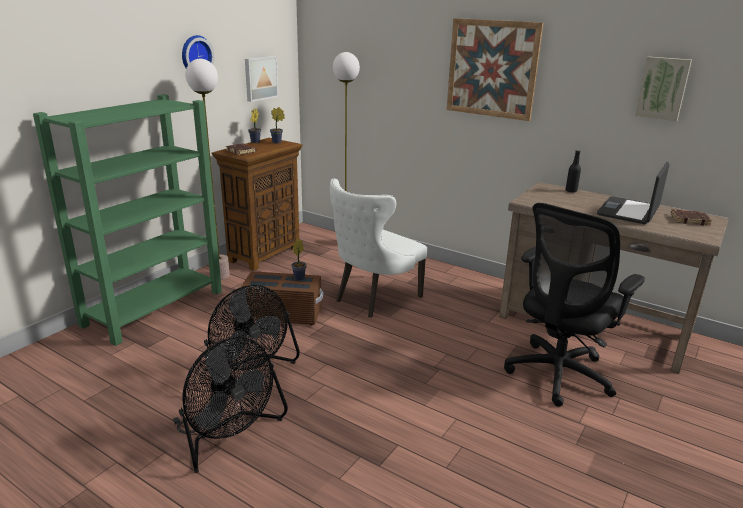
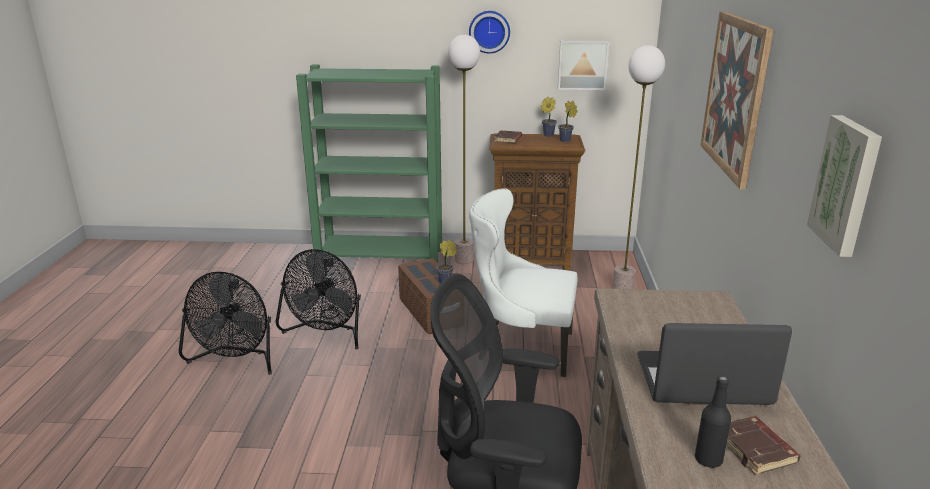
camera: 60 degrees right, 0 degrees up
(571, 191) = (726, 321): black bottle -> black bottle (708, 459)

